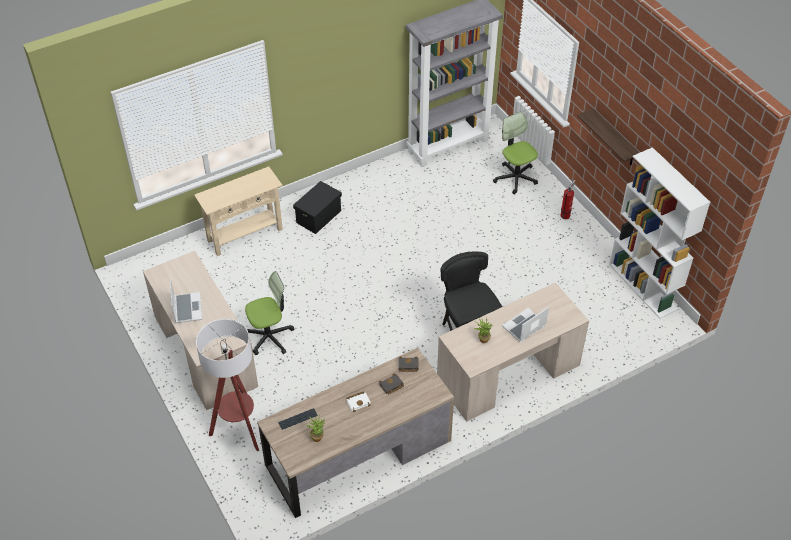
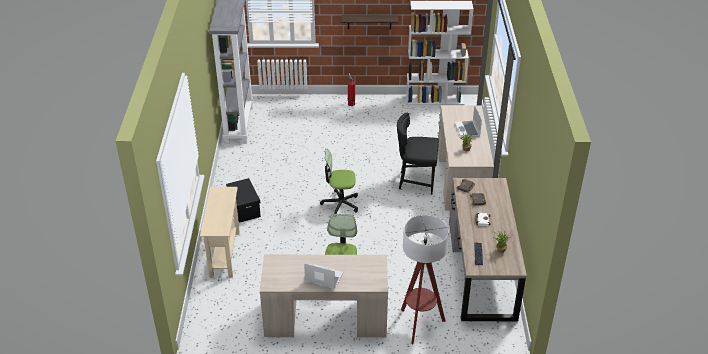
camera: 60 degrees left, 10 degrees down
(515, 178) = (299, 109): office chair -> office chair (340, 204)

